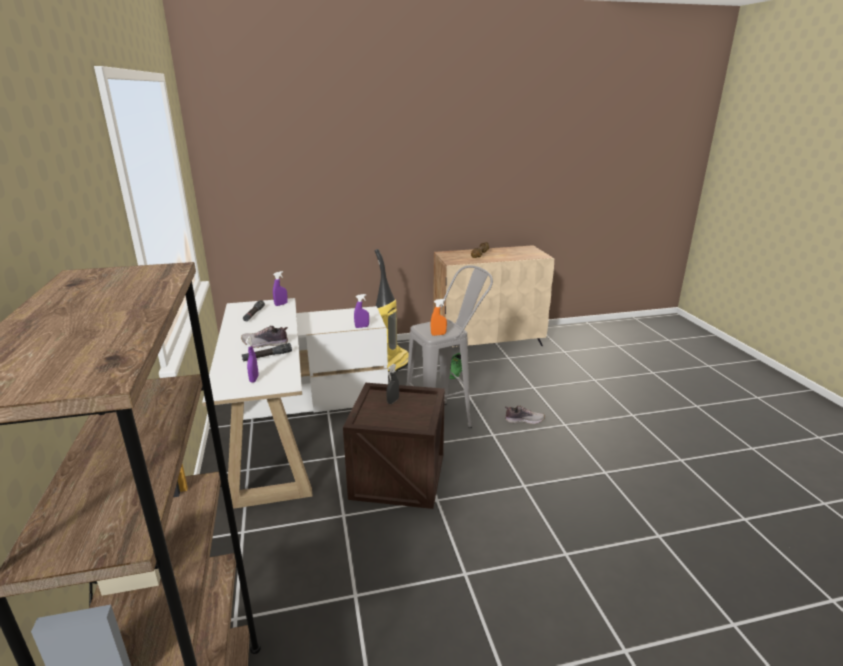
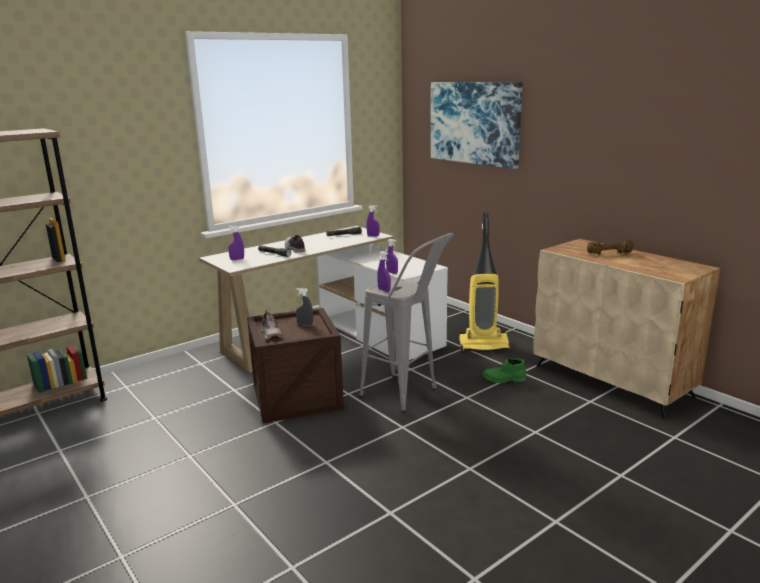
camera: 65 degrees right, 5 degrees down
(309, 170) = (474, 123): none -> picture
(438, 334) = (384, 290): orange spray bottle -> purple spray bottle
(523, 420) = (450, 439): shoe -> shoe (272, 334)

